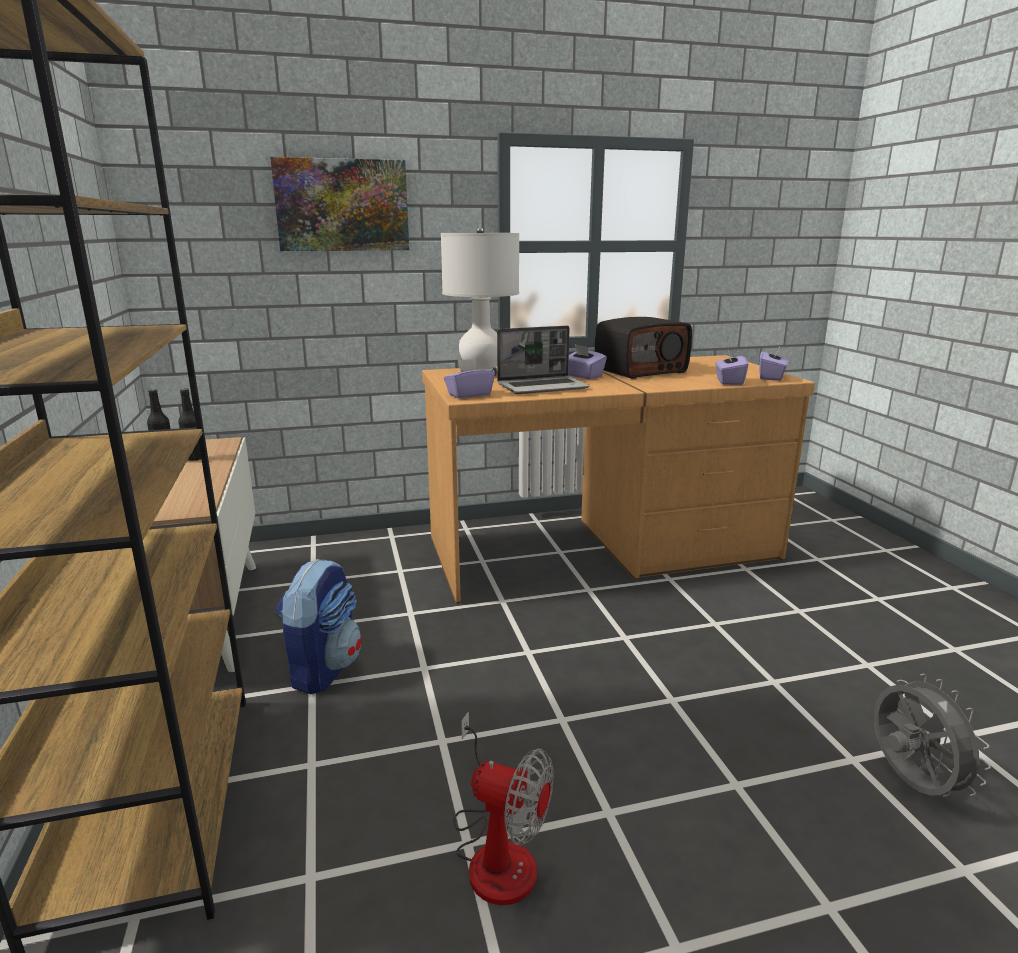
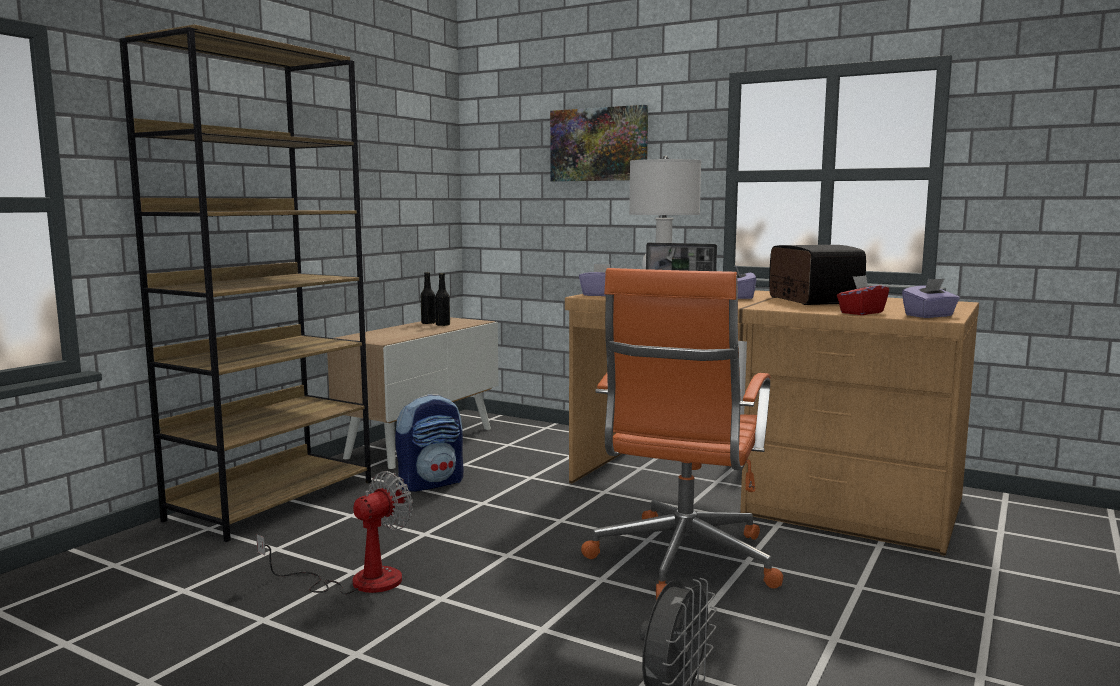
camera: 45 degrees right, 10 degrees down
(496, 851) = (358, 581): fan -> fan turned 120 degrees counterclockwise
(640, 370) = (811, 300): radio -> radio turned 120 degrees counterclockwise
(684, 648) = (681, 562): none -> orange office chair
(729, 382) = (861, 313): purple tissue box -> red tissue box

